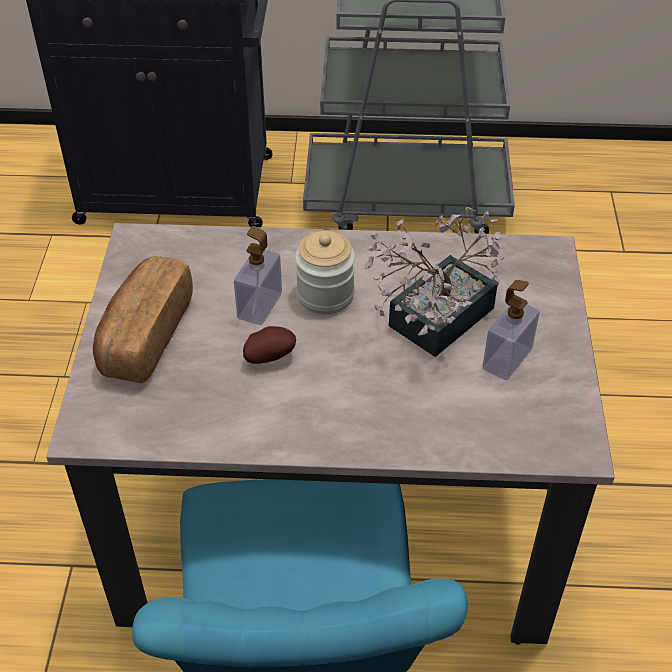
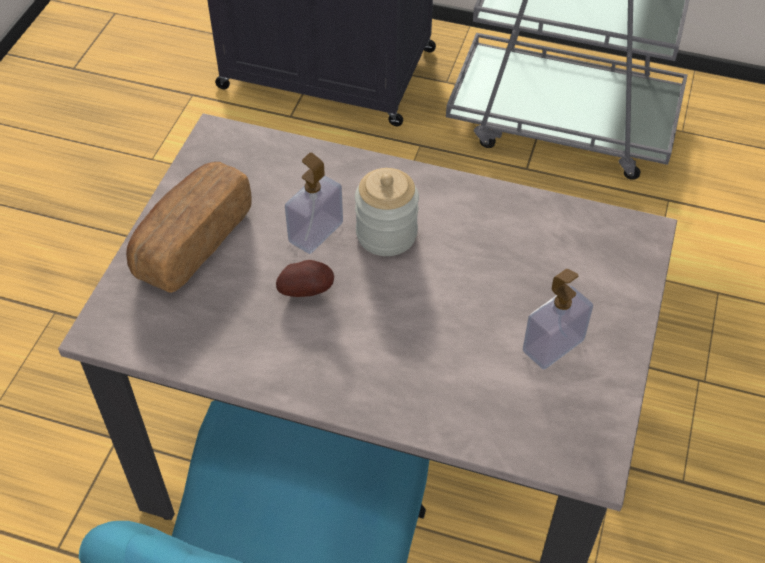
camera: 15 degrees right, 5 degrees up
(432, 323) = (487, 288): potted plant -> none

